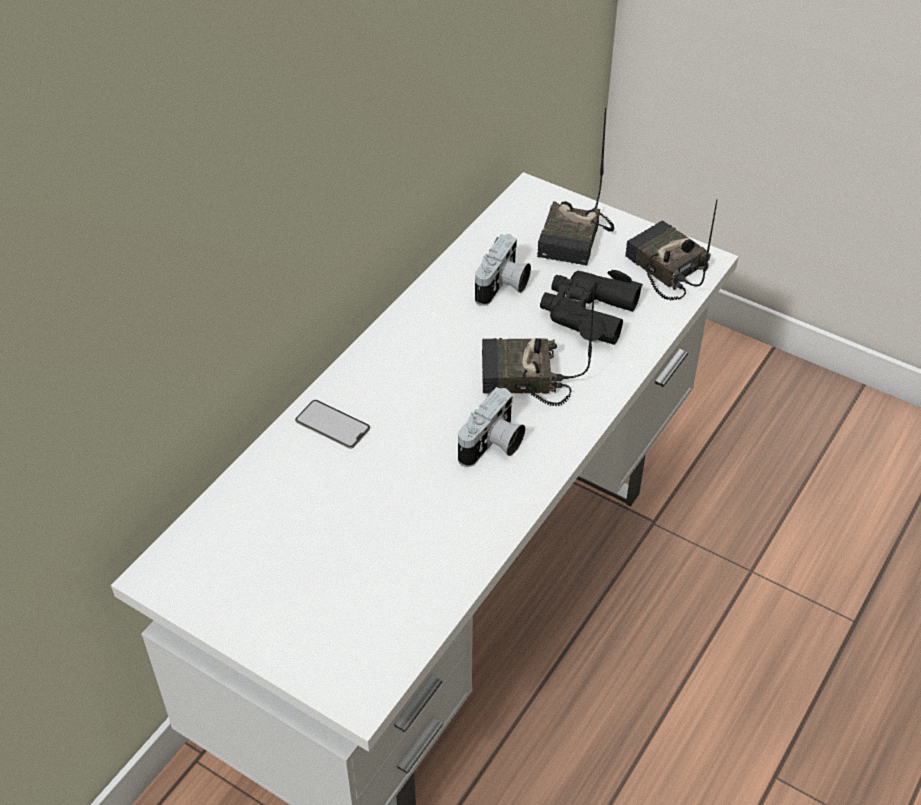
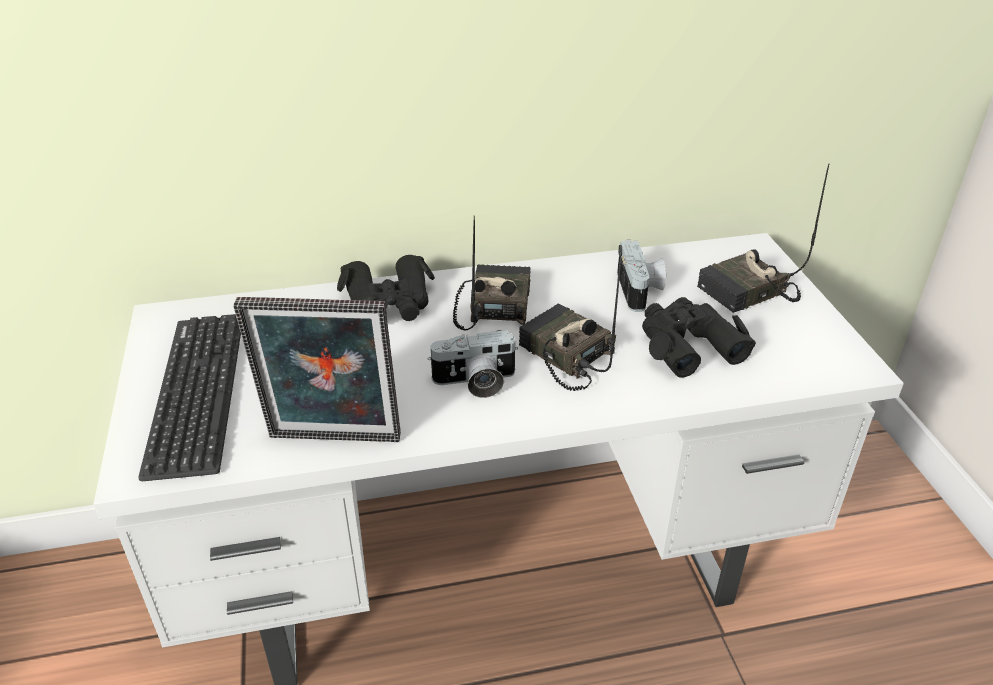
camera: 45 degrees right, 10 degrees down
(303, 608) = (197, 392): none -> keyboard
(332, 424) = (389, 302): phone -> black binoculars
(463, 563) = (333, 442): none -> picture frame
(503, 286) = (640, 291): camera -> camera turned 75 degrees counterclockwise
(664, 268) = (808, 352): radio -> radio (493, 306)

